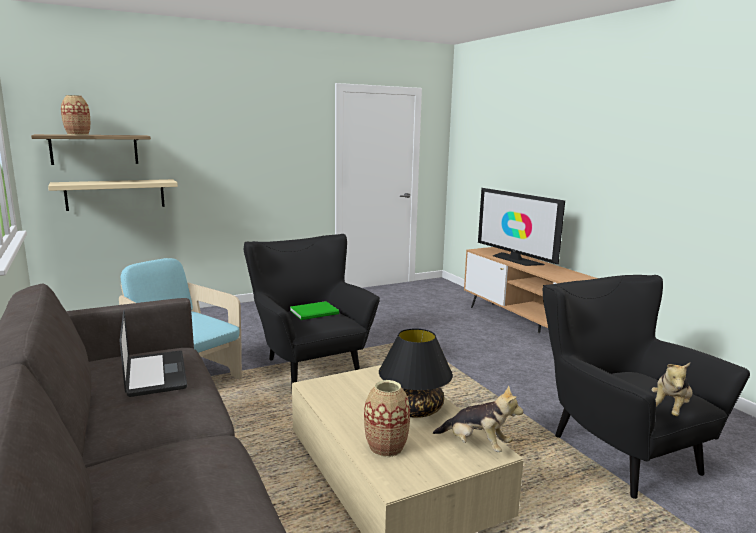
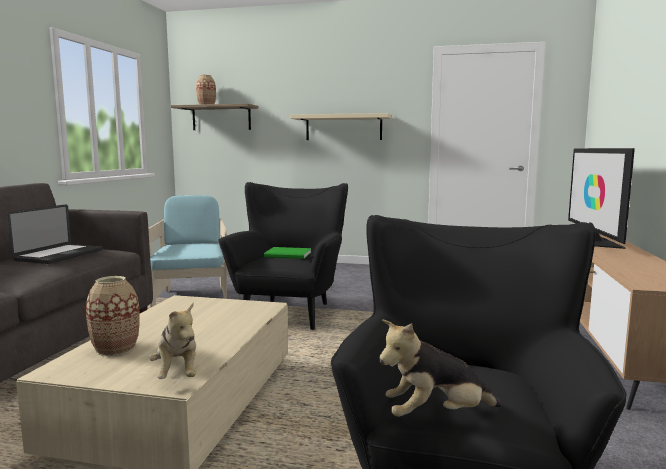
camera: 40 degrees right, 5 degrees down
(115, 194) = (233, 154): beige shelf -> beige shelf (343, 127)
(413, 409) = (204, 334): black table lamp -> none

